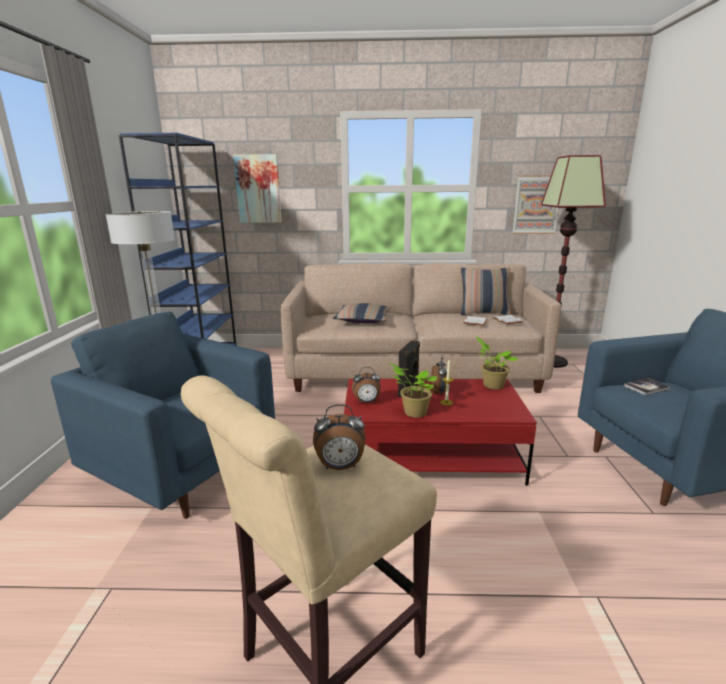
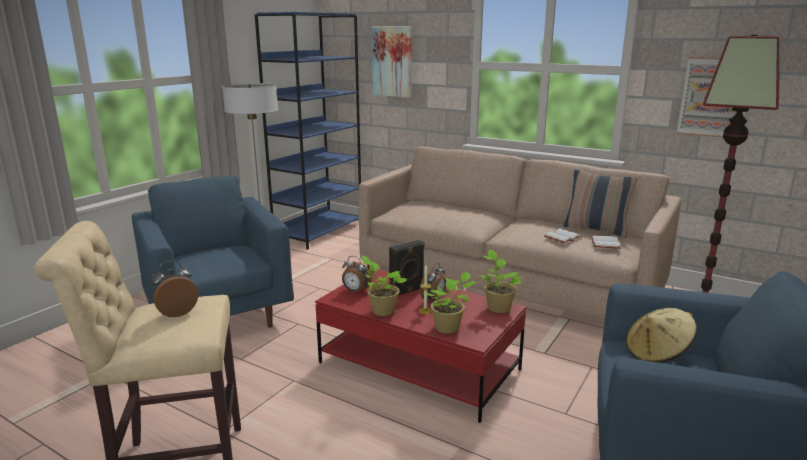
camera: 30 degrees right, 0 degrees up
(340, 467) = (176, 312): alarm clock -> alarm clock turned 120 degrees clockwise
(363, 320) = (445, 213): pillow -> none
(485, 411) = (449, 328): none -> potted plant
(646, 387) = (657, 354): book -> beige hat

